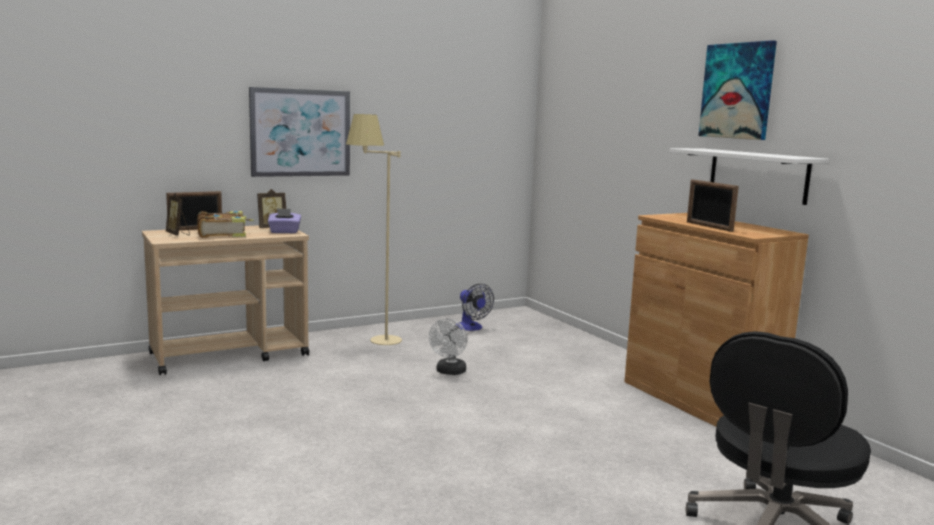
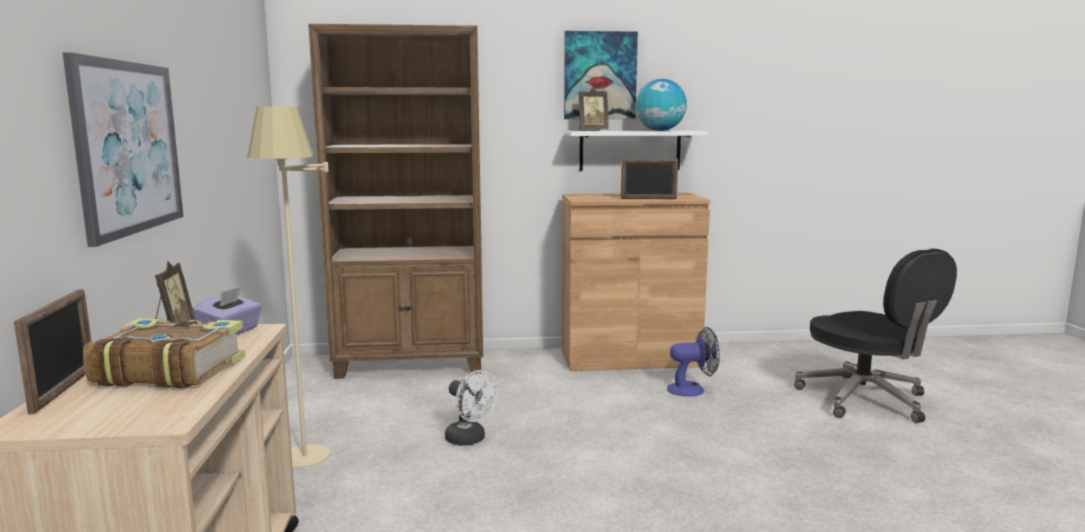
camera: 65 degrees left, 0 degrees up
(178, 234) = (108, 406): picture frame -> picture frame (592, 130)
(471, 328) = (331, 397): fan -> fan (692, 389)
(557, 335) = (412, 365): none -> brown bookcase
(763, 154) = (660, 130): none -> globe

